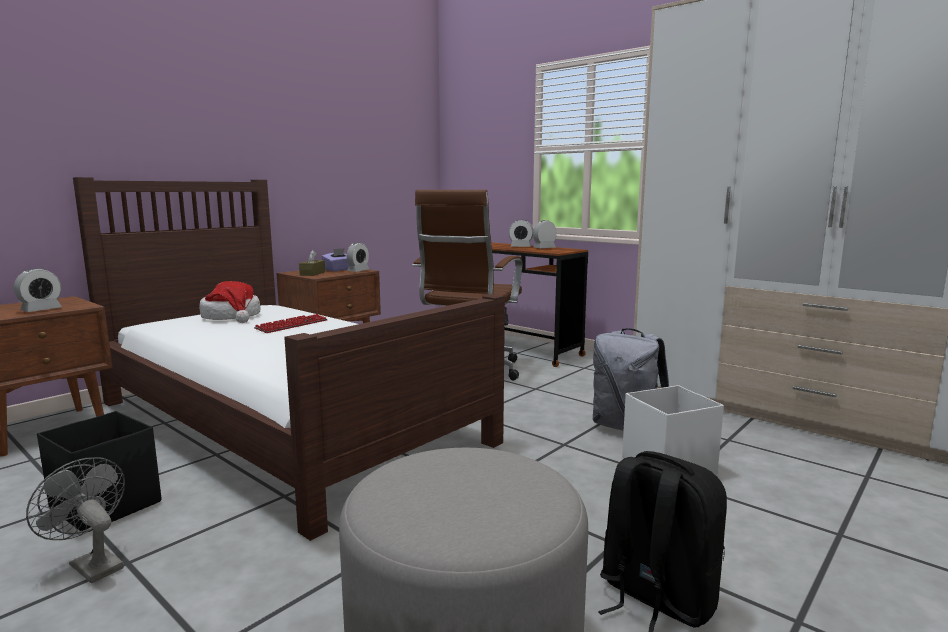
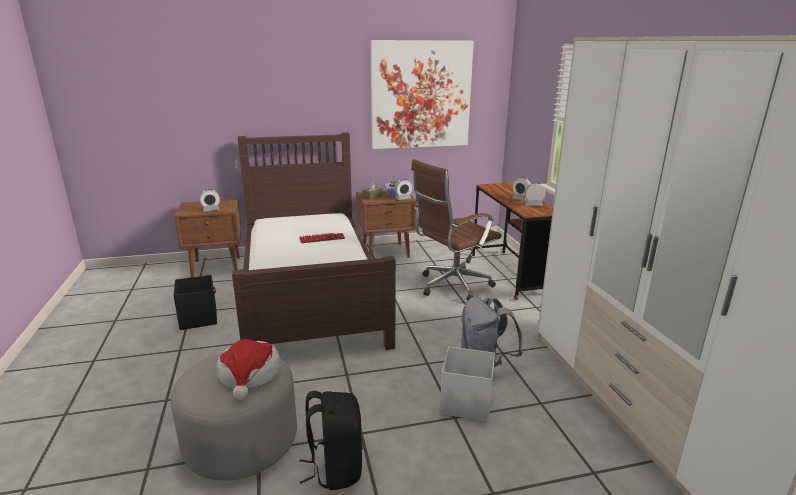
camera: 35 degrees right, 10 degrees up
(91, 564) = (170, 346): grey fan -> none
(232, 317) = (306, 223): hat -> hat (249, 375)
(349, 134) = (421, 95): none -> picture

